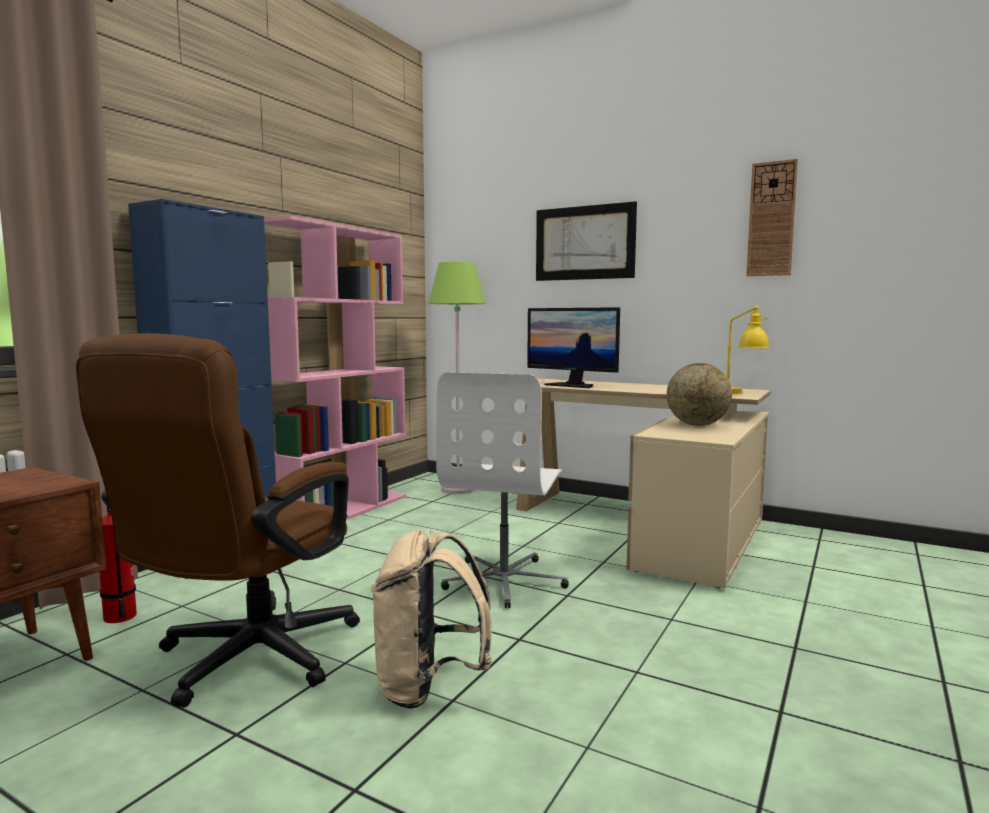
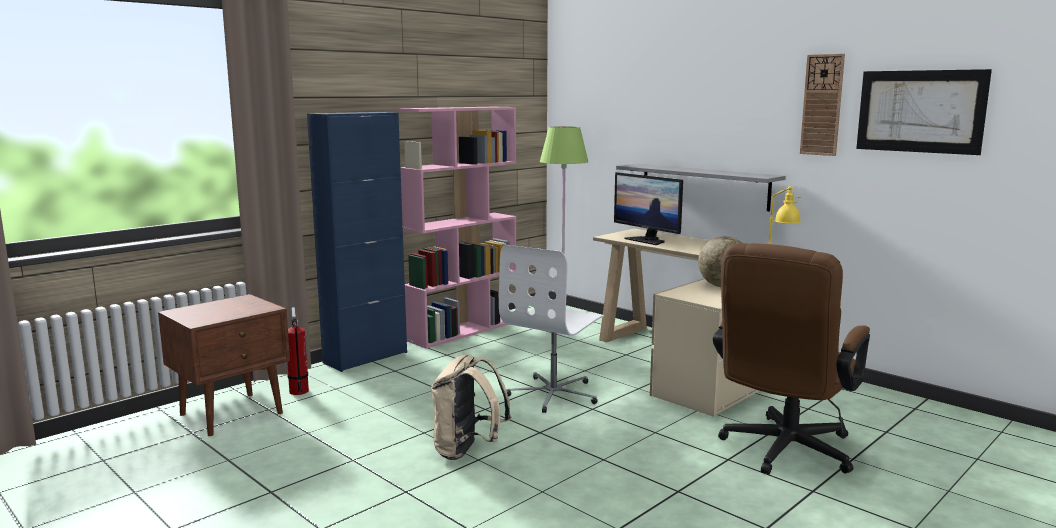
camera: 15 degrees right, 5 degrees up
(244, 662) = (365, 425): brown office chair -> brown office chair (783, 452)
(584, 243) = (672, 112): picture -> picture (920, 111)
(626, 323) = (703, 186): none -> grey shelf

